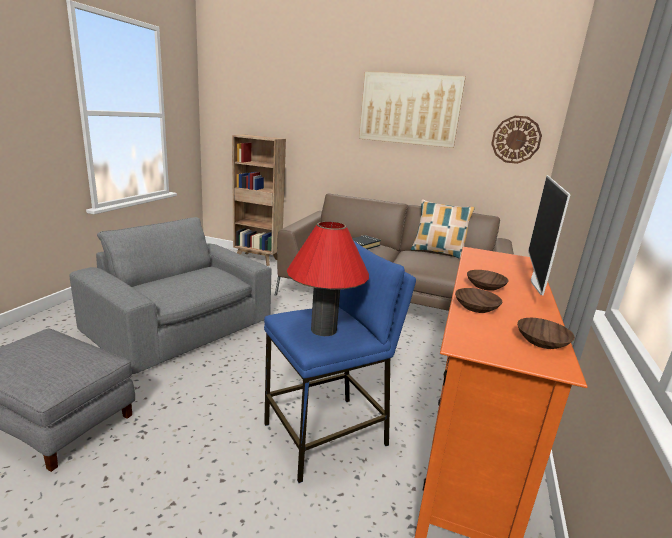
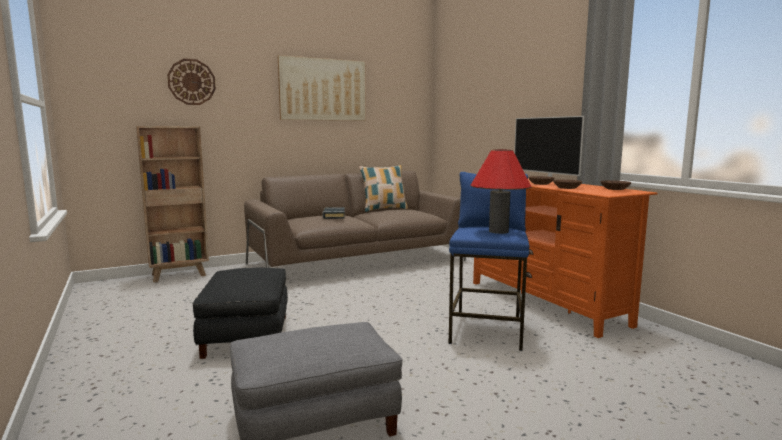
camera: 45 degrees left, 10 degrees down
(181, 326) = (246, 335): grey armchair -> black ottoman
(516, 139) = (406, 110): wall clock -> wall clock (191, 82)

